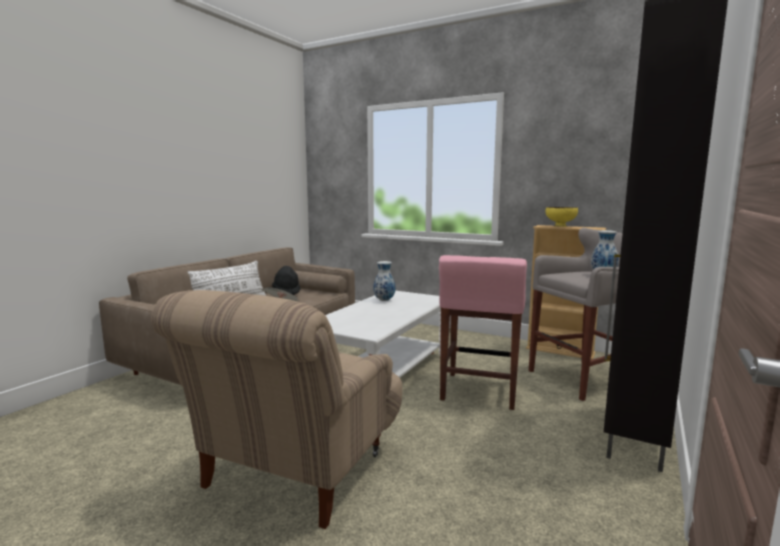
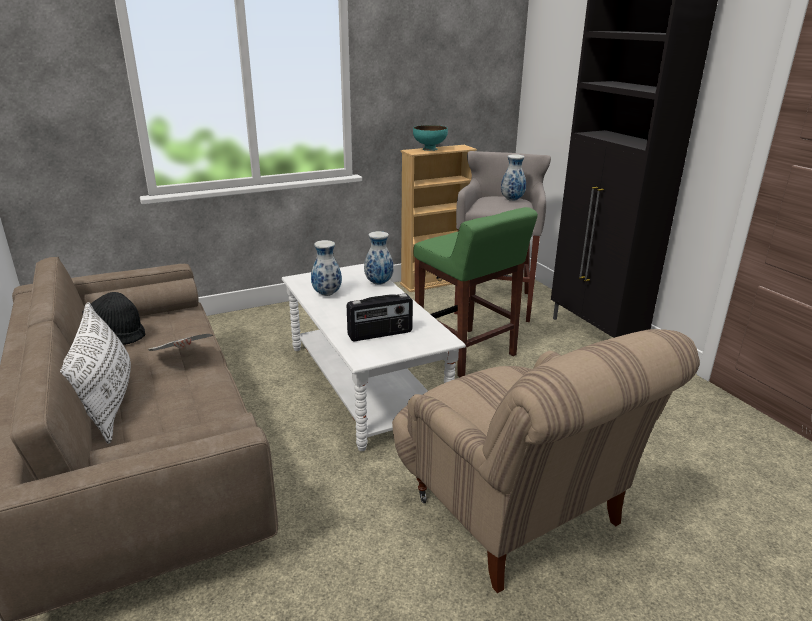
camera: 55 degrees left, 15 degrees up
(352, 320) = (380, 334): none -> radio
(424, 305) = (379, 282): none -> vase
(479, 391) = (466, 353): pink stool -> green stool
(560, 226) = (430, 149): yellow bowl -> turquoise bowl

